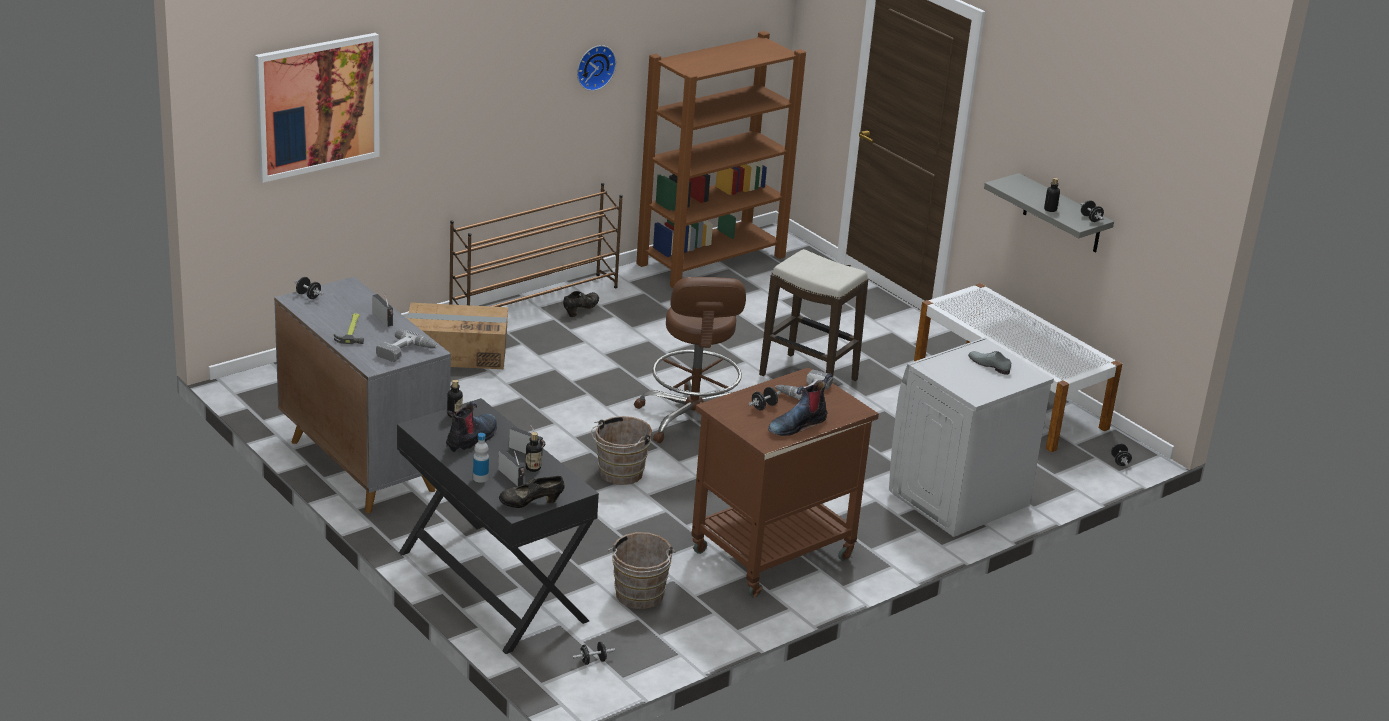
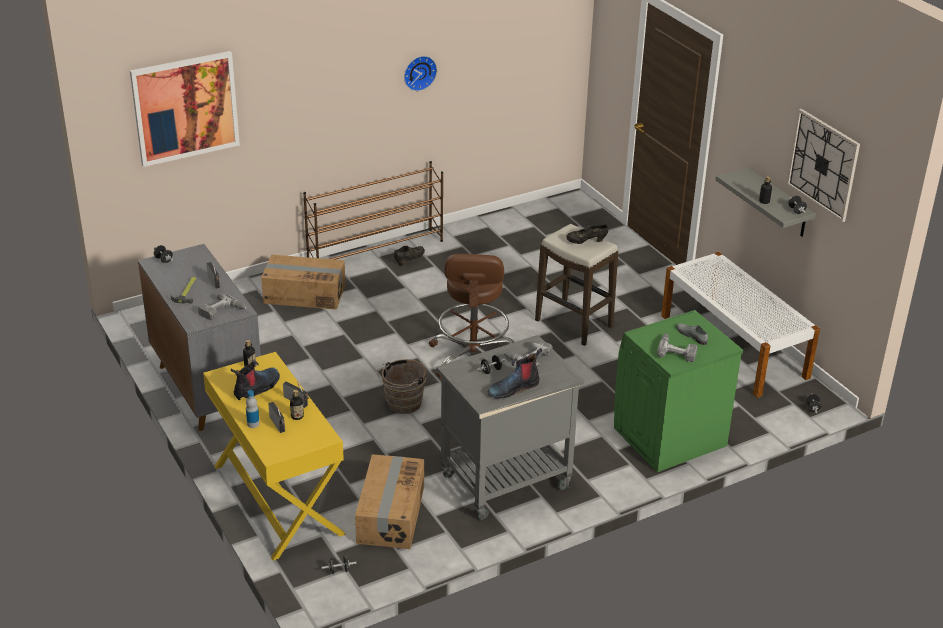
camera: 10 degrees right, 5 degrees up
(490, 586) = (277, 499): black desk -> yellow desk
(531, 504) = (285, 449): black shoe -> black shoe (586, 242)
(638, 597) = (390, 515): brown bucket -> cardboard box
(711, 260) = (522, 219): brown bookcase -> none
(770, 556) = (504, 483): brown cart -> grey cart
(957, 500) = (669, 438): white washing machine -> green washing machine
(977, 381) = (677, 351): none -> power drill
(1123, 160) = (823, 164): none -> wall clock

